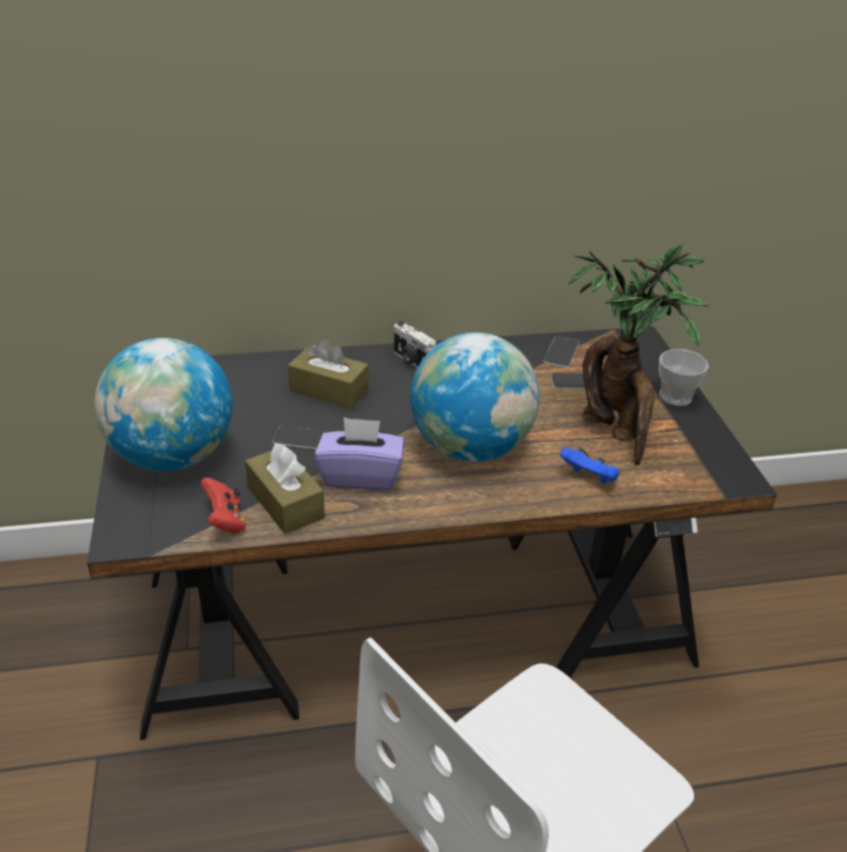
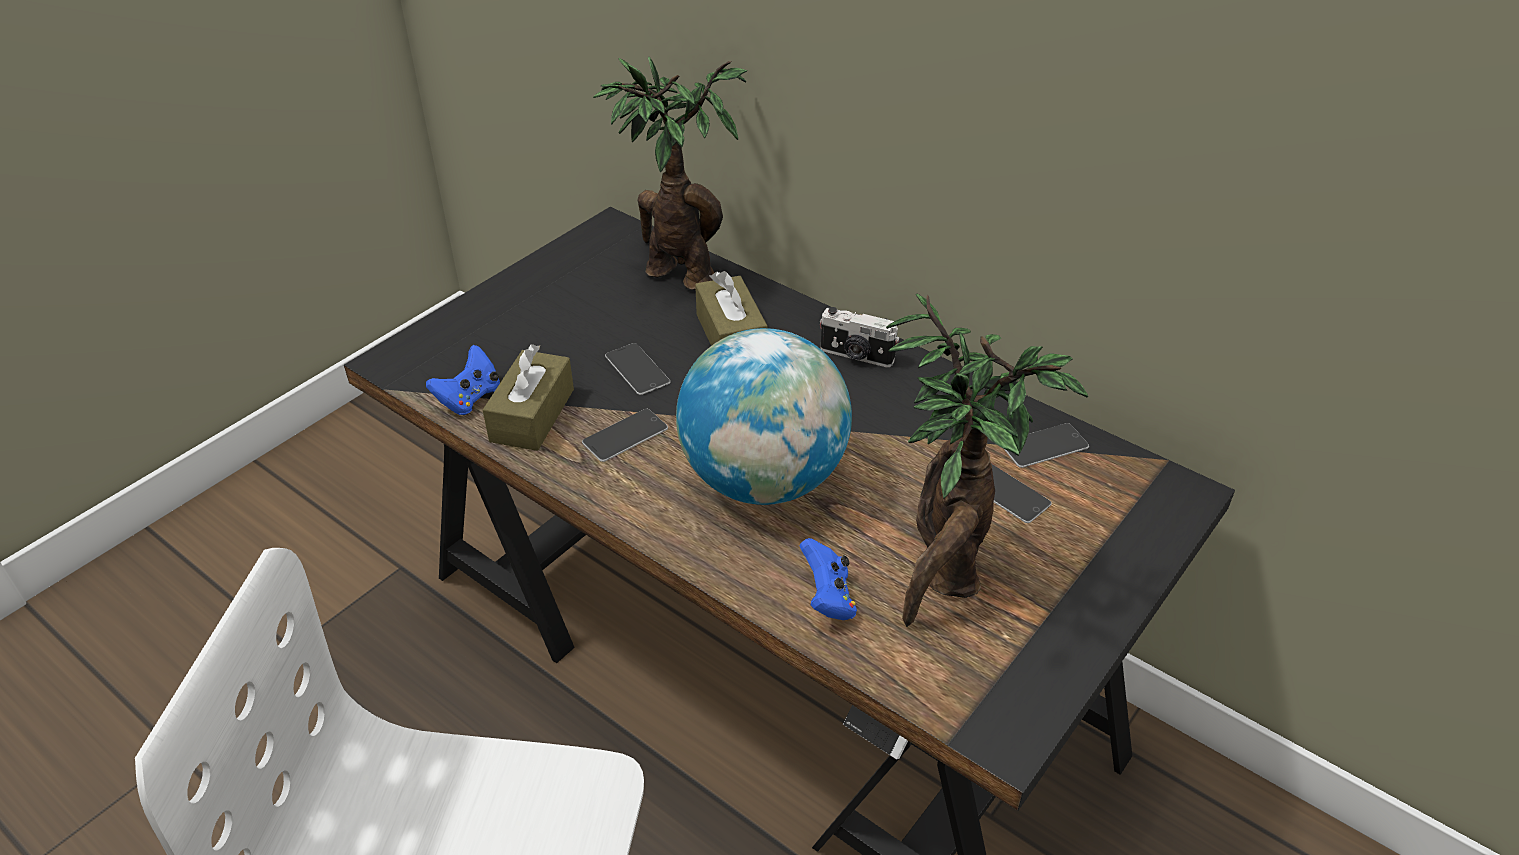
camera: 50 degrees right, 5 degrees up
(173, 456) = (519, 317): globe -> none
(225, 520) = (469, 398): red game controller -> blue game controller
(233, 374) = (675, 271): none -> potted plant
(361, 476) = (625, 435): purple tissue box -> phone
(413, 362) = (856, 356): camera -> camera turned 75 degrees counterclockwise
(675, 397) = (1100, 589): cup -> none

